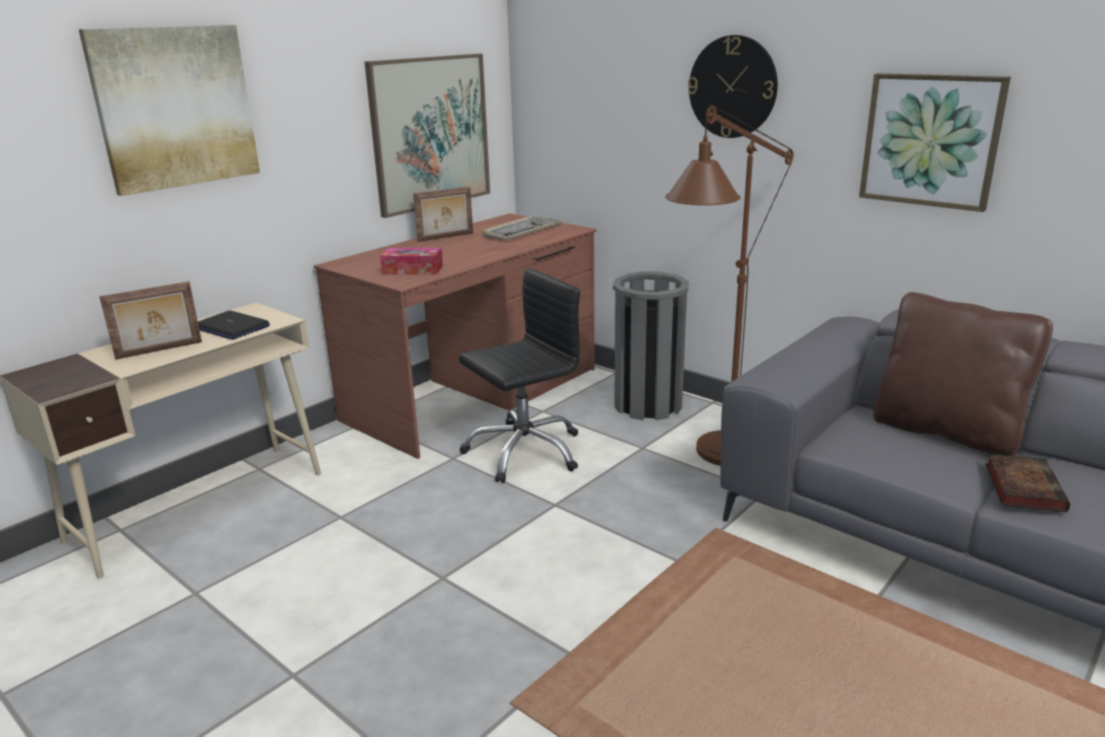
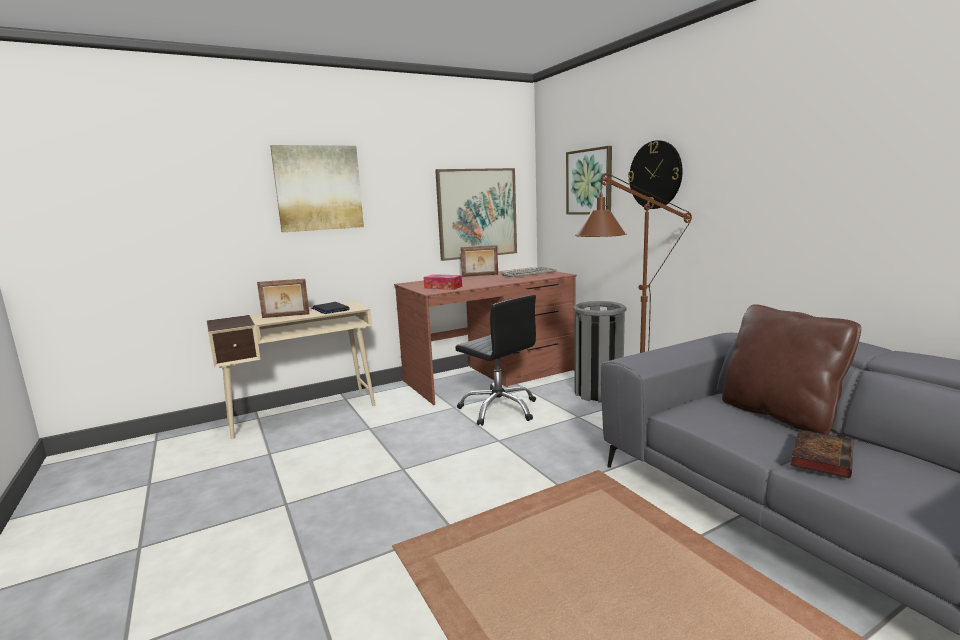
camera: 20 degrees right, 10 degrees down
(524, 451) = (499, 409): black office chair -> black office chair turned 60 degrees clockwise
(931, 140) = (785, 198): picture -> picture (589, 182)

